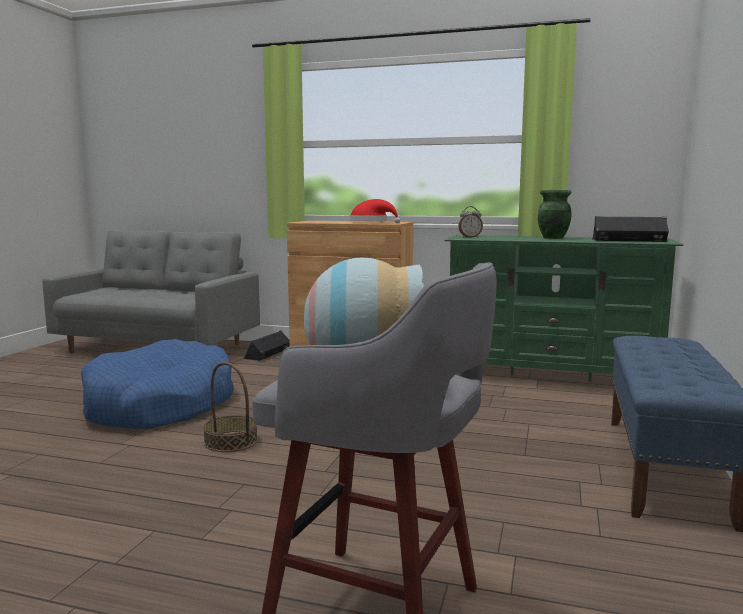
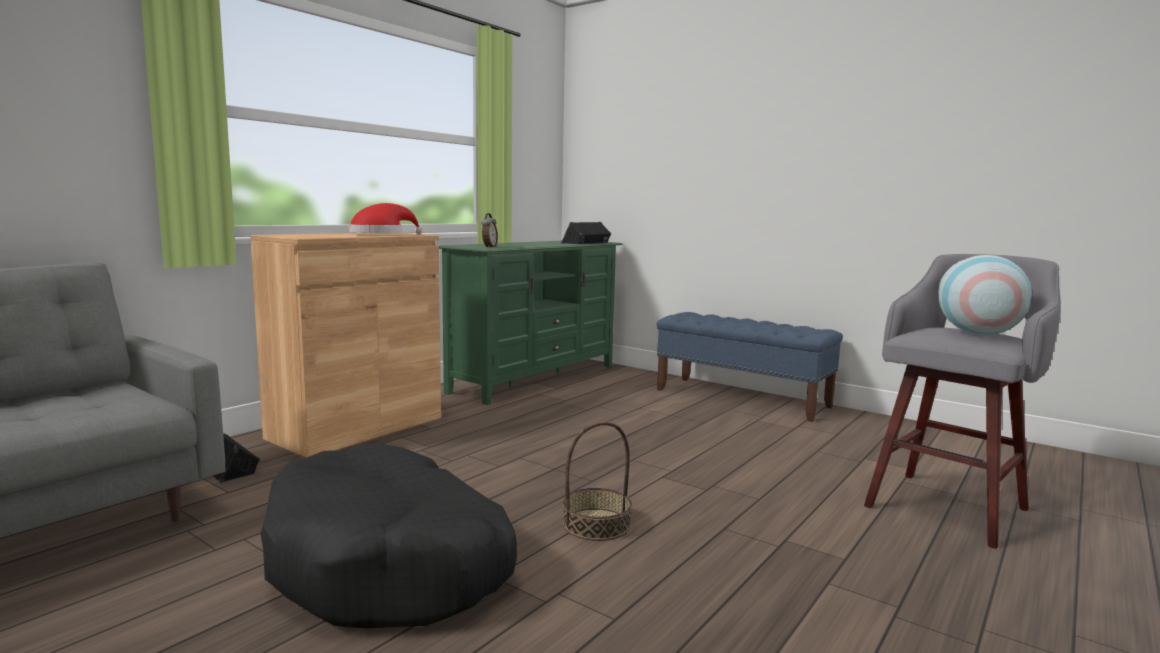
camera: 70 degrees left, 0 degrees up
(160, 405) = (390, 563): blue dog bed -> black dog bed
(553, 238) = (532, 243): green vase -> none

